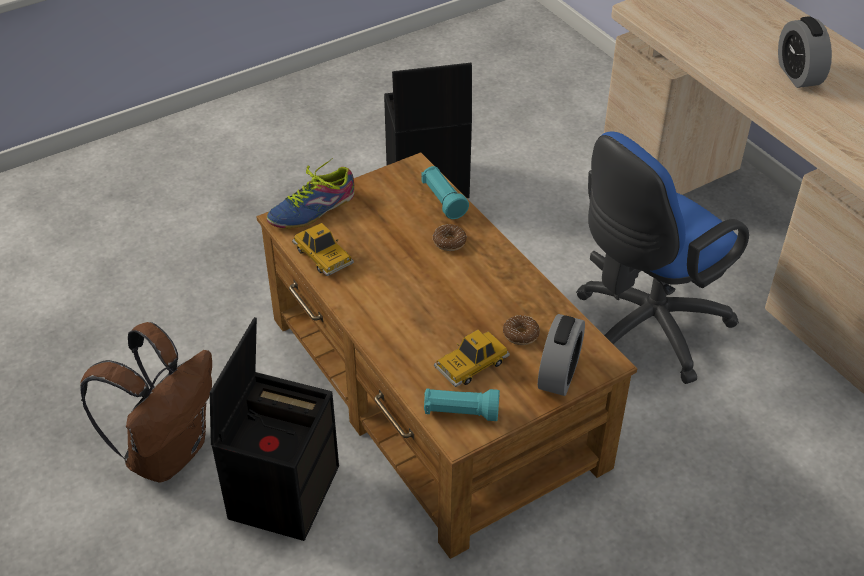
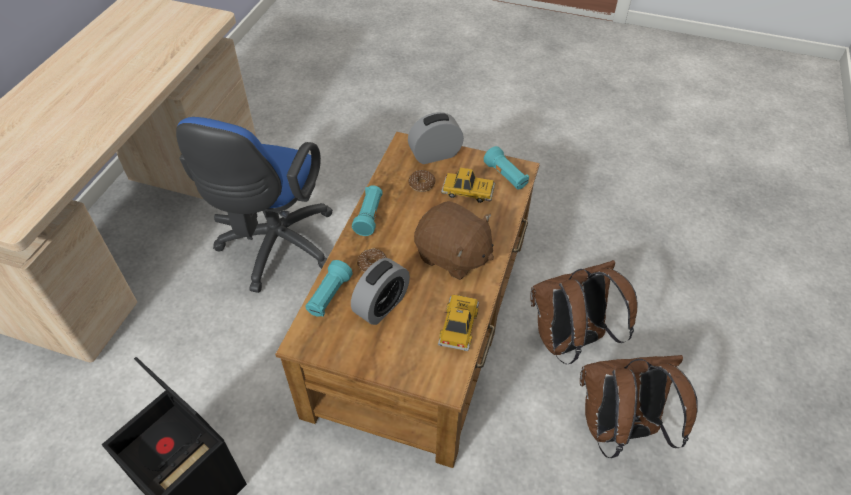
camera: 130 degrees left, 5 degrees up
(283, 490) = (569, 341): black storage box -> brown backpack
(313, 209) = (416, 372): shoe -> none
(399, 298) = (453, 256): none -> brown plush toy
(513, 271) = (369, 216): none -> turquoise flashlight
(643, 330) = (275, 249): blue office chair -> blue office chair turned 90 degrees clockwise
(798, 75) = (80, 101): alarm clock -> alarm clock (381, 305)

